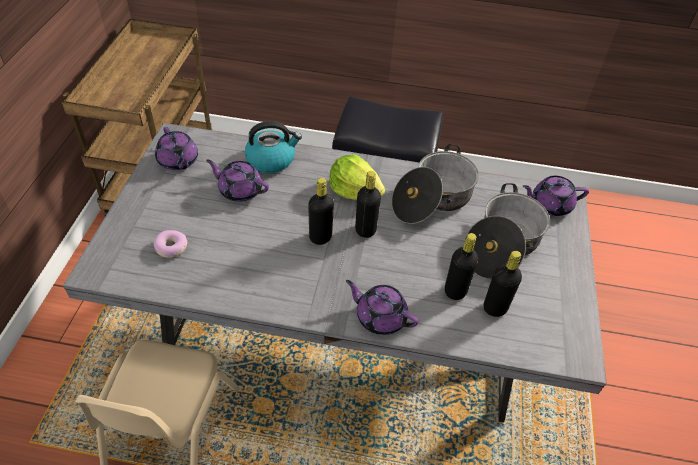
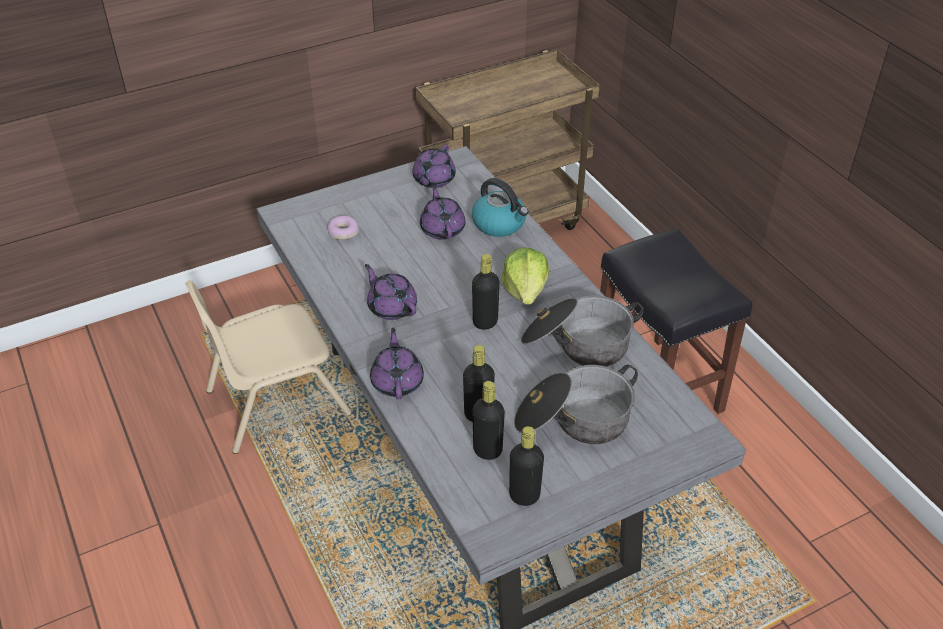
camera: 55 degrees right, 5 degrees down
(320, 237) = (445, 301): black bottle -> black bottle (524, 496)
(550, 205) = (680, 431): purple teapot -> purple teapot (392, 307)

